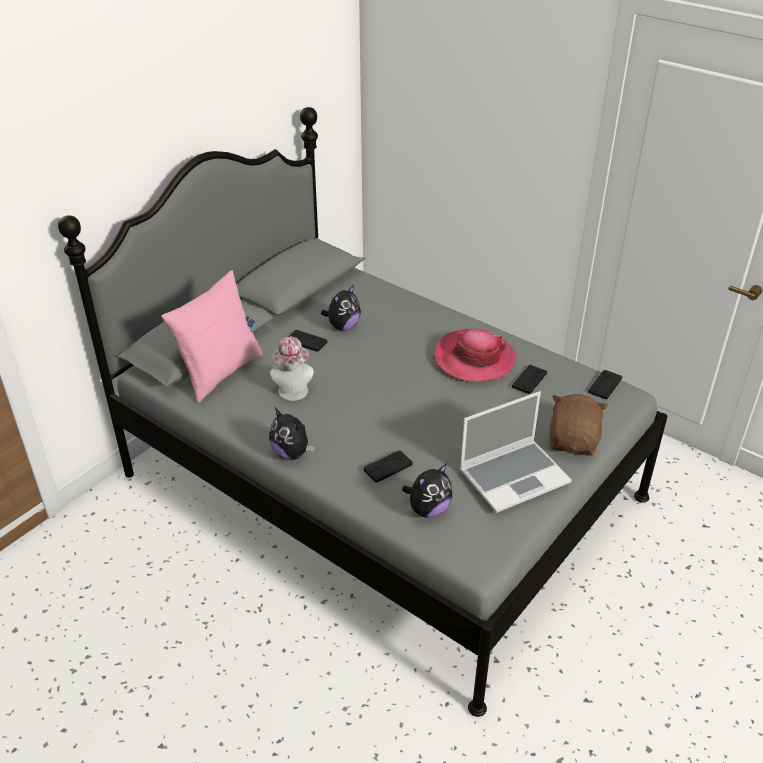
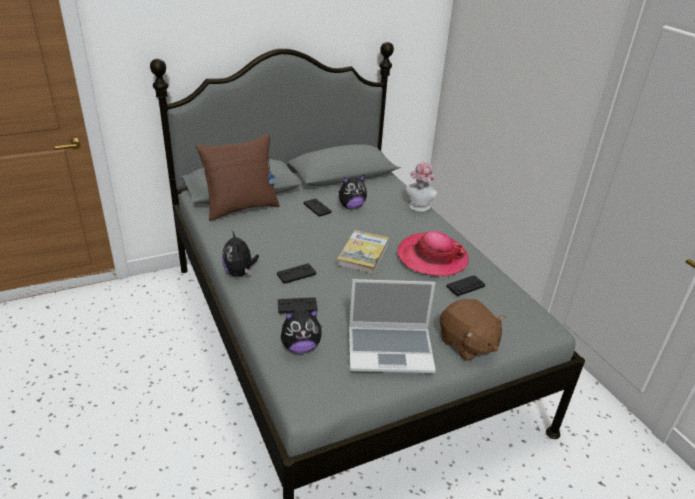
camera: 25 degrees right, 5 degrees down
(220, 373) = (241, 209): pink pillow -> brown pillow
(293, 394) = (277, 236): hat -> hat (419, 207)
(404, 381) = (363, 254): none -> book
(573, 441) = (467, 344): brown plush toy -> brown plush toy turned 105 degrees clockwise
(605, 385) = (530, 312): black game controller -> black game controller (296, 274)

